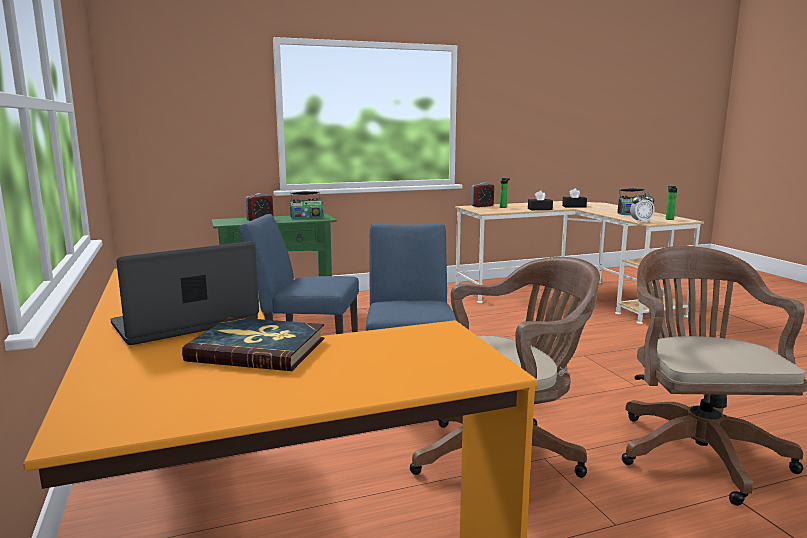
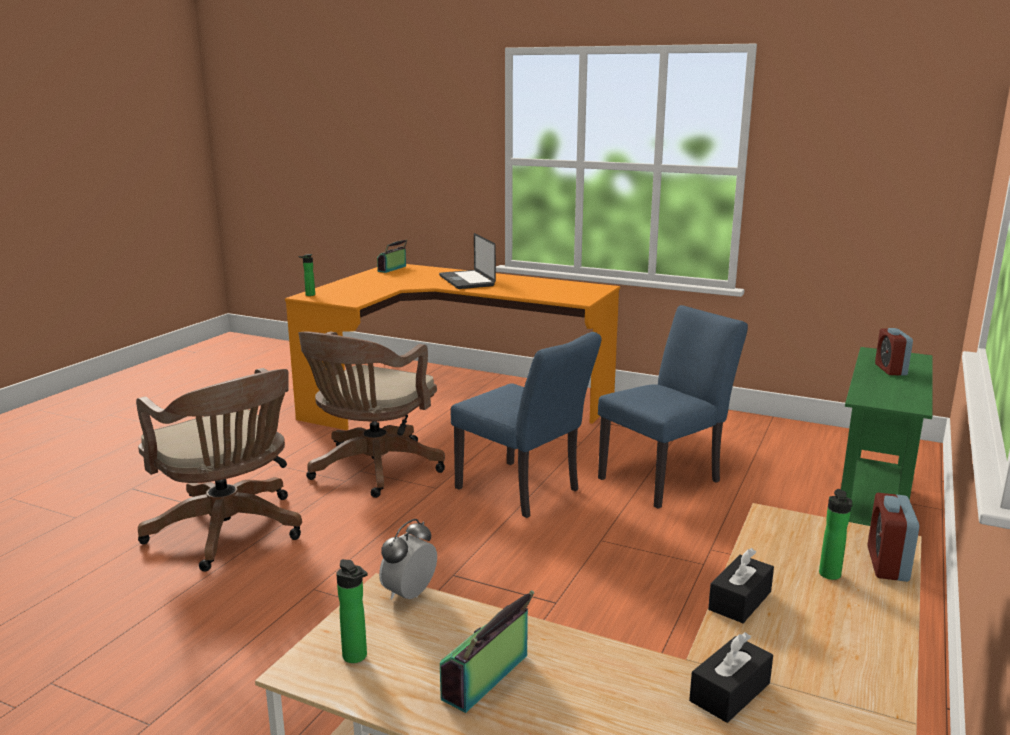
camera: 135 degrees right, 5 degrees up
(186, 323) = (466, 281): laptop -> laptop turned 150 degrees clockwise
(258, 349) = (408, 282): book -> none
(306, 217) = (891, 394): radio -> radio (393, 269)
(483, 371) = (309, 295): none -> bottle

